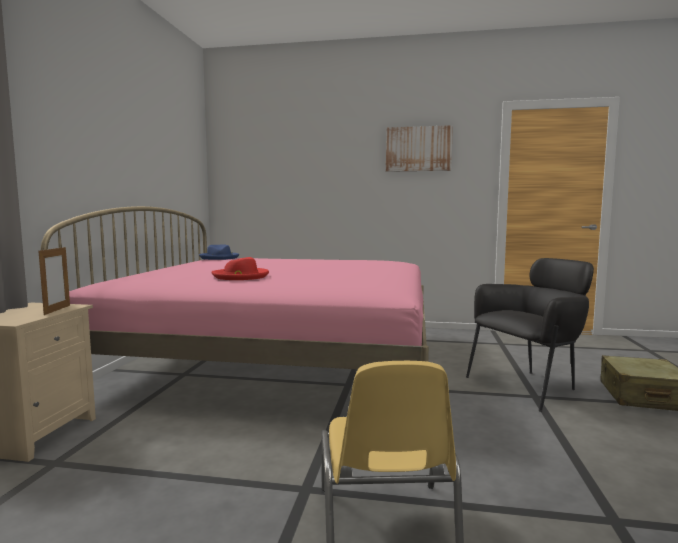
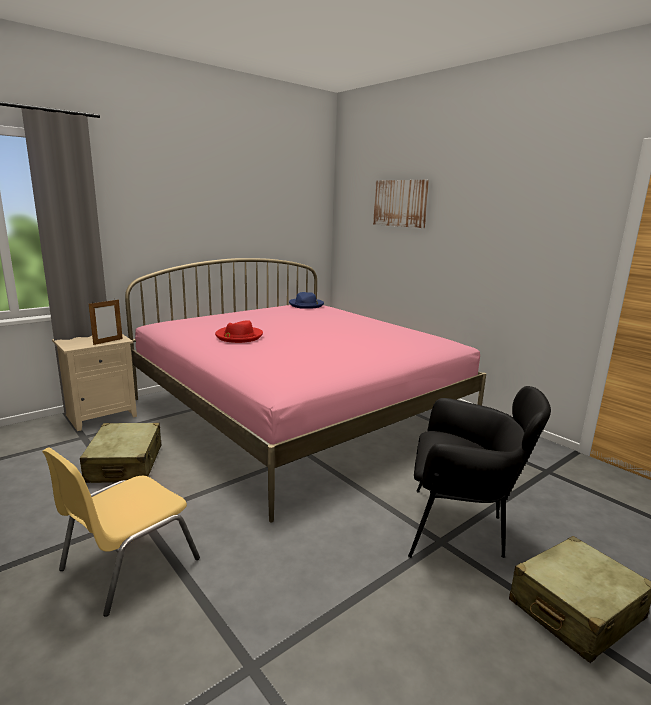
camera: 40 degrees right, 10 degrees up
(182, 460) = (125, 464): none -> beige suitcase
(418, 149) = (519, 205): picture -> picture (400, 203)

